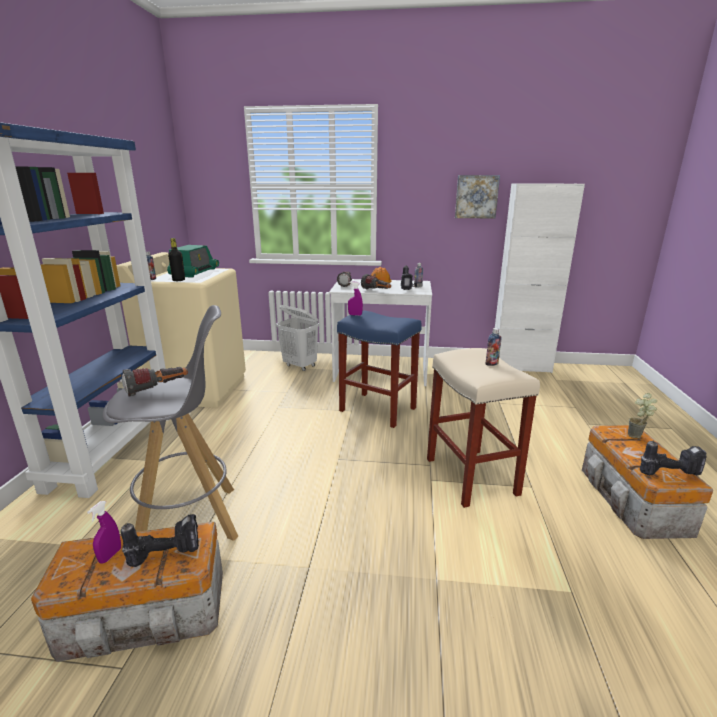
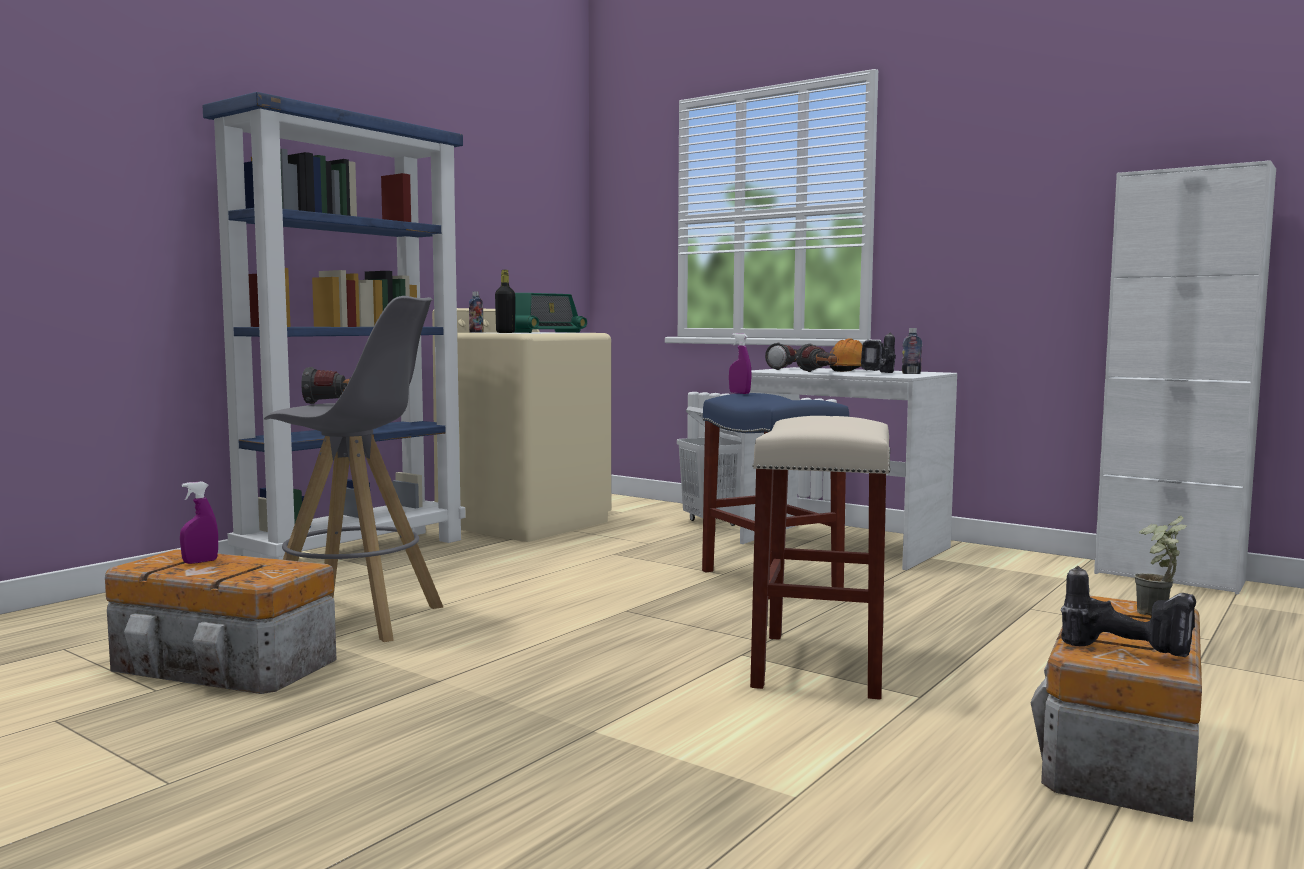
camera: 30 degrees right, 15 degrees down
(167, 553) = (251, 570): power drill -> none
(476, 196) = (1059, 211): picture -> none
(491, 364) = (840, 427): bottle -> none

